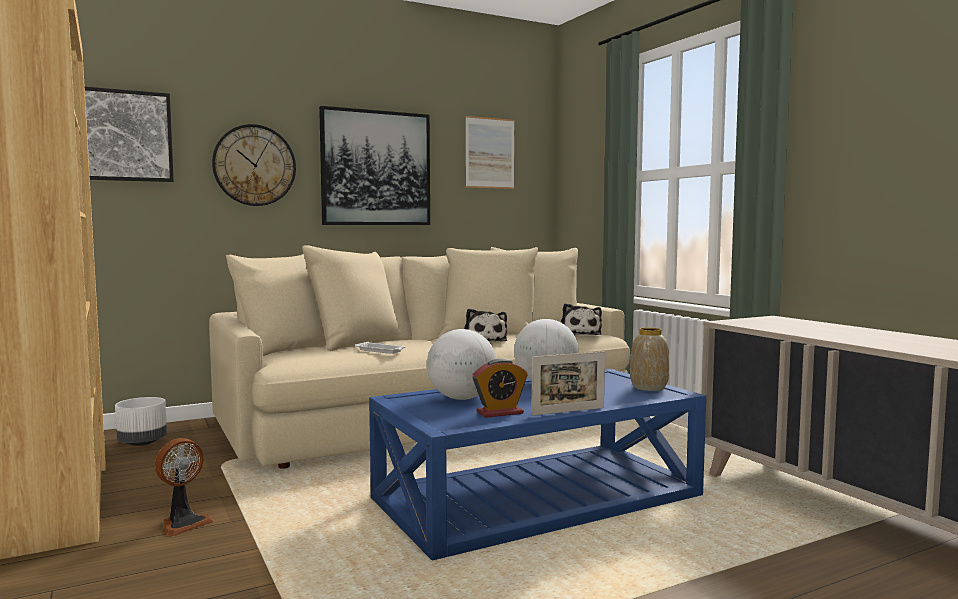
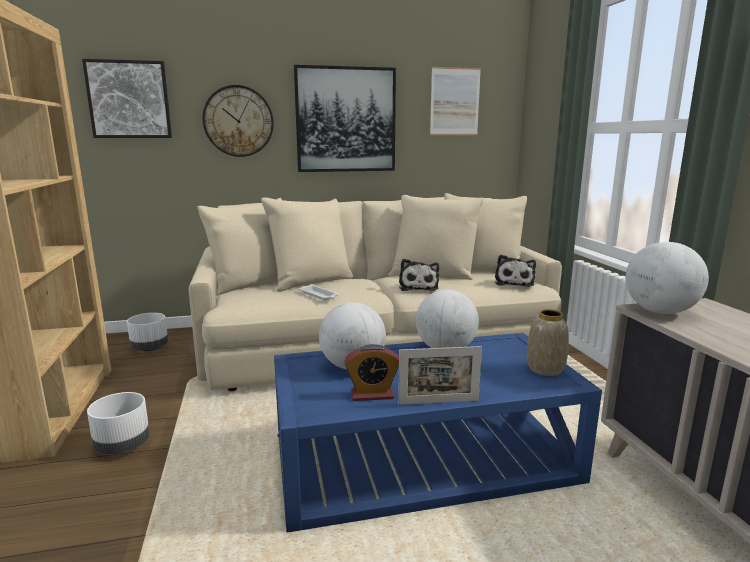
camera: 15 degrees right, 10 degrees up
(183, 523) = (123, 445): fan -> white planter
(742, 322) = (659, 311): none -> globe

